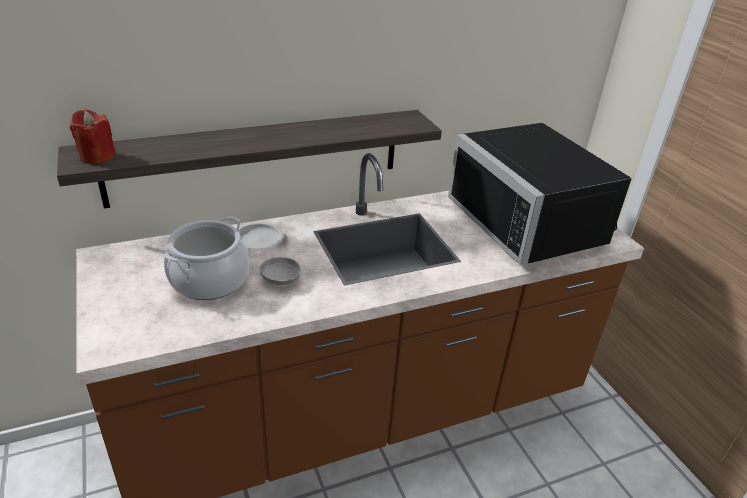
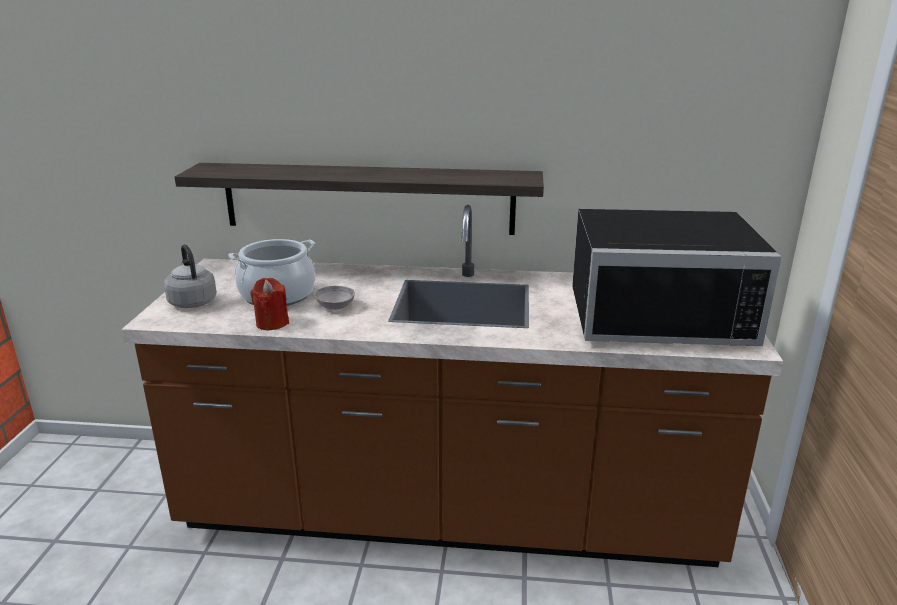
camera: 30 degrees right, 10 degrees down
(97, 156) = (216, 170): red candle -> red candle (272, 323)
(124, 312) = (192, 301): none -> grey kettle
(258, 240) = (349, 277): white plate -> none
(534, 222) = (656, 313): black microwave -> black microwave turned 90 degrees counterclockwise

